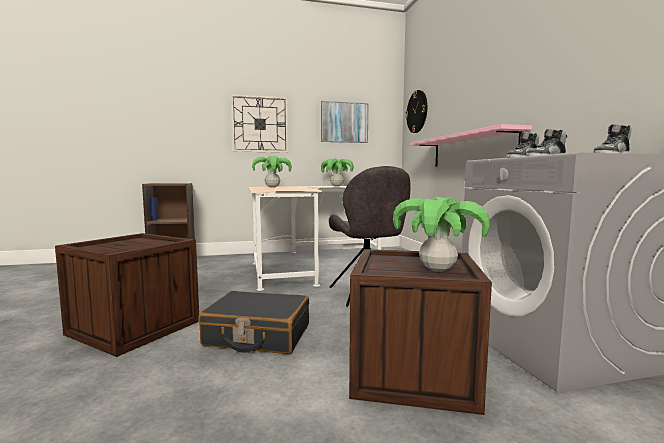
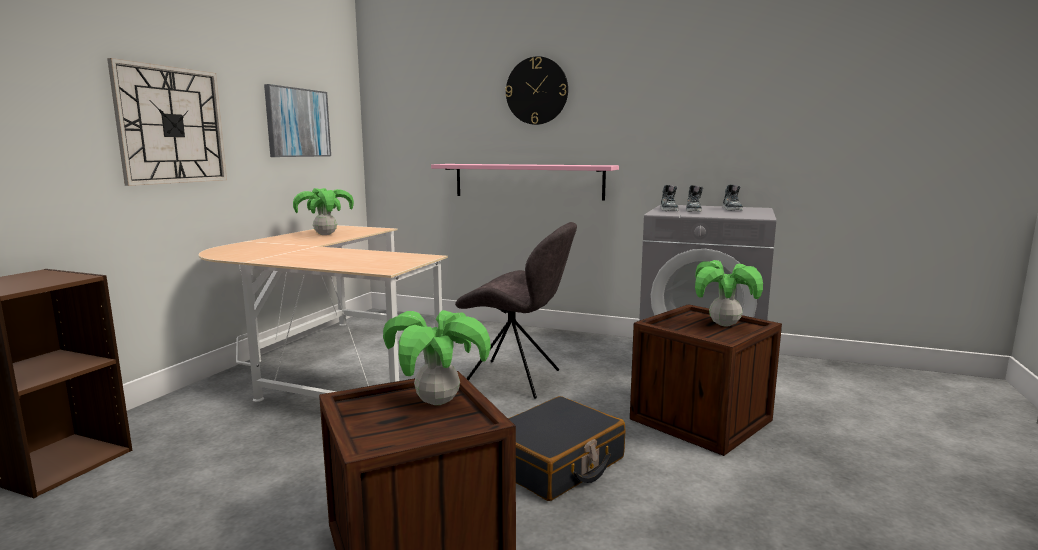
camera: 55 degrees left, 5 degrees up
(272, 187) = (274, 254): potted plant -> potted plant (438, 401)
(417, 111) = (403, 114): wall clock -> wall clock (537, 91)

